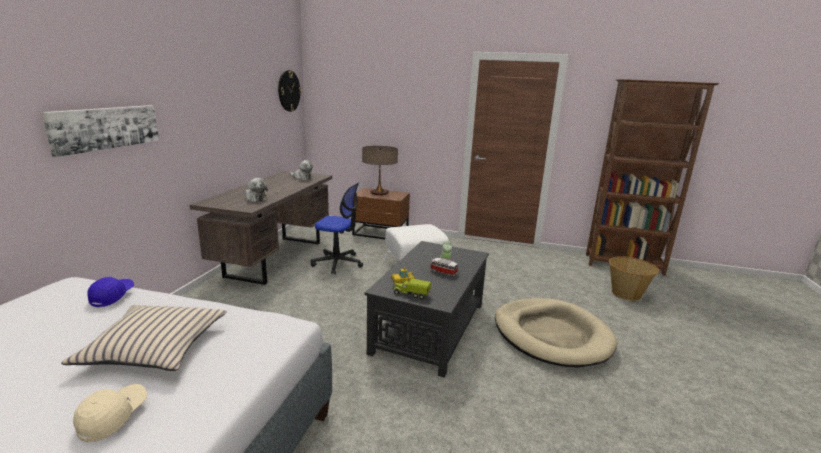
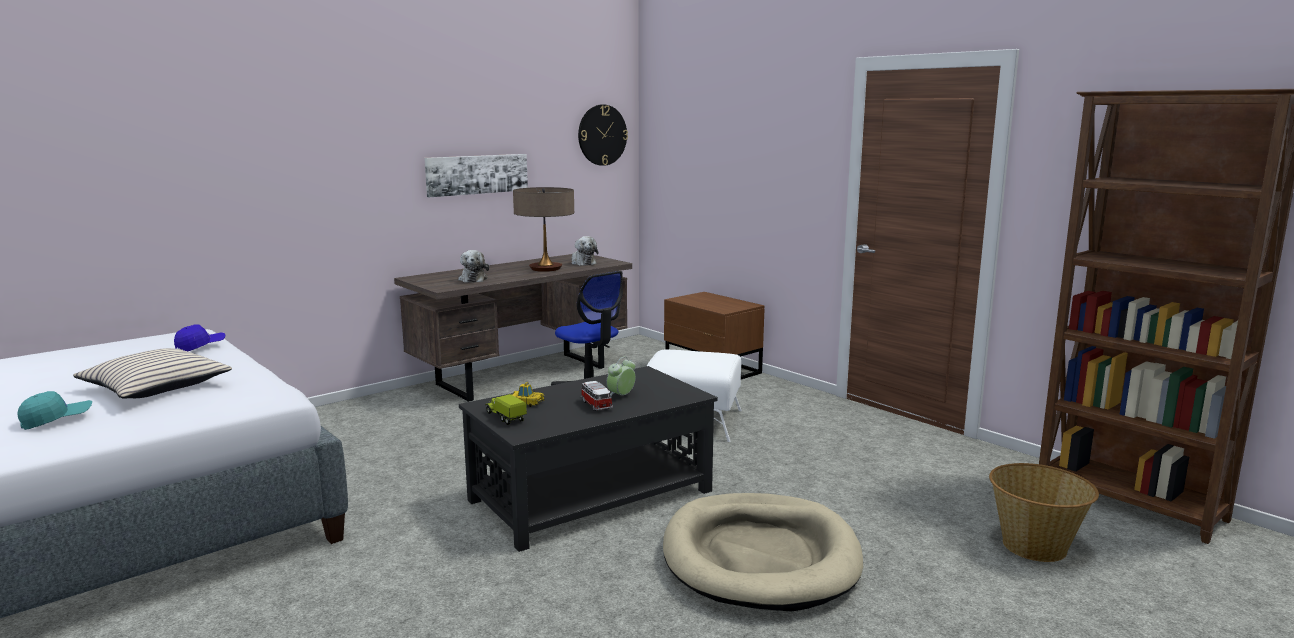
camera: 35 degrees right, 5 degrees down
(106, 128) = (285, 175): picture -> picture (477, 174)
(113, 417) = (57, 420): beige cap -> turquoise cap
(379, 193) = (713, 300): table lamp -> table lamp (545, 269)

